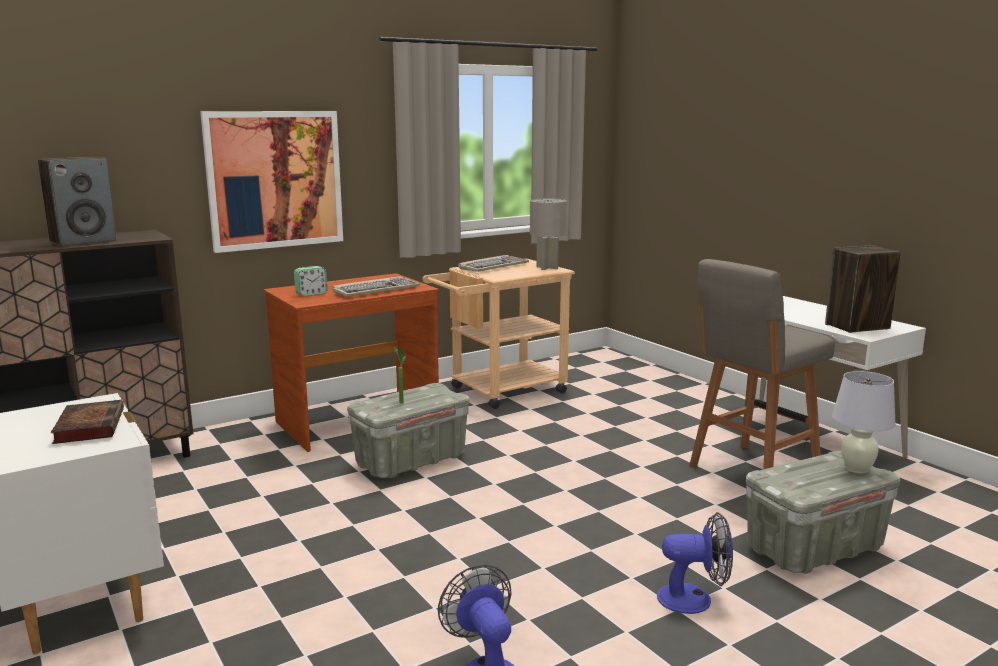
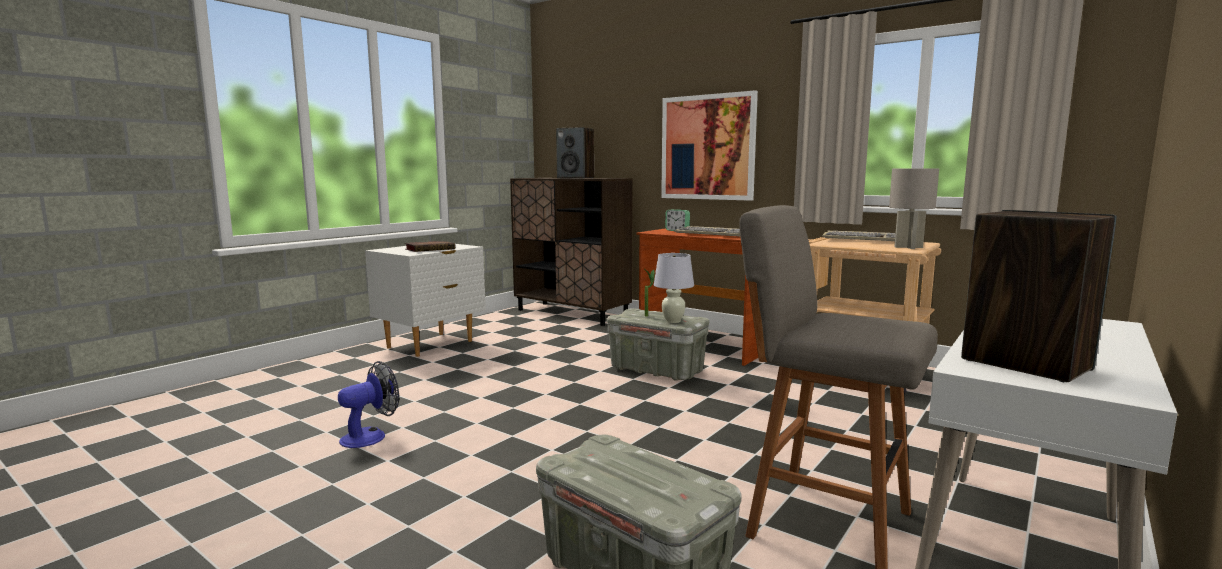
camera: 70 degrees right, 5 degrees down
(694, 599) = (483, 503): fan -> none
(856, 469) = (668, 495): white table lamp -> white table lamp (673, 321)

